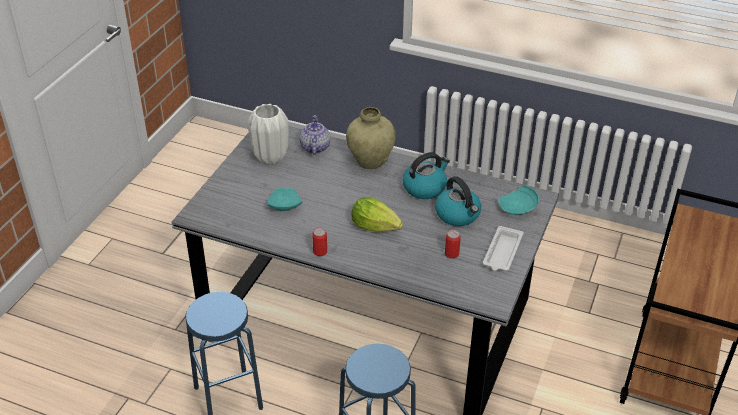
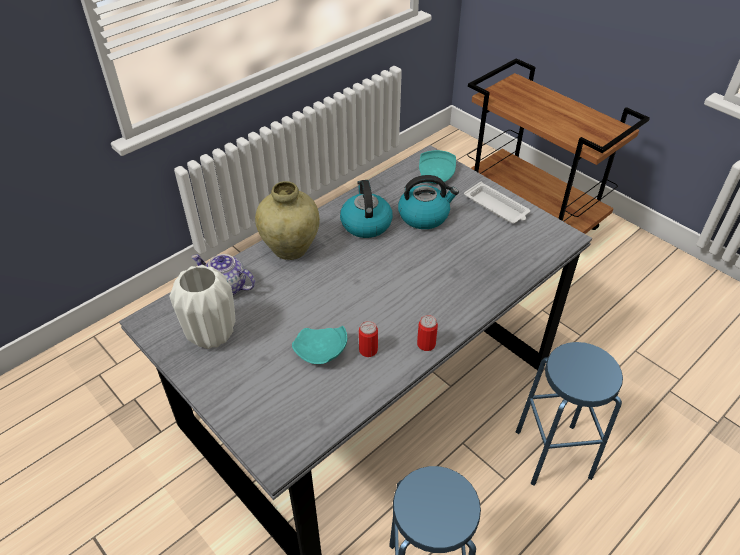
camera: 65 degrees left, 5 degrees up
(375, 226) = (407, 282): lettuce -> none
(451, 254) = (482, 241): can -> can (368, 350)

